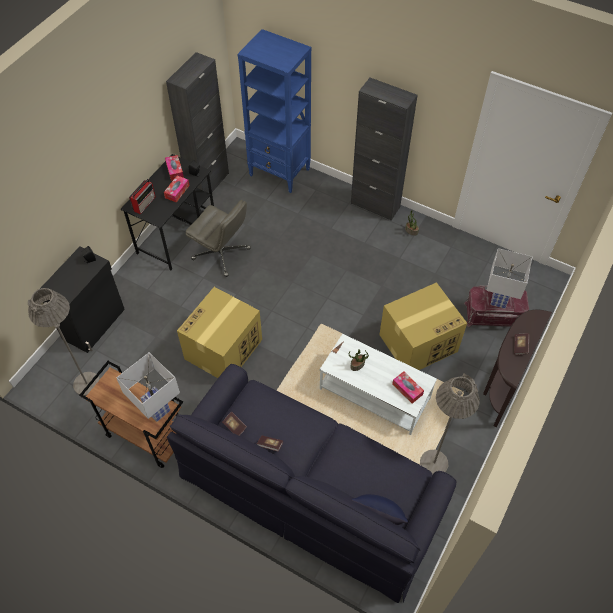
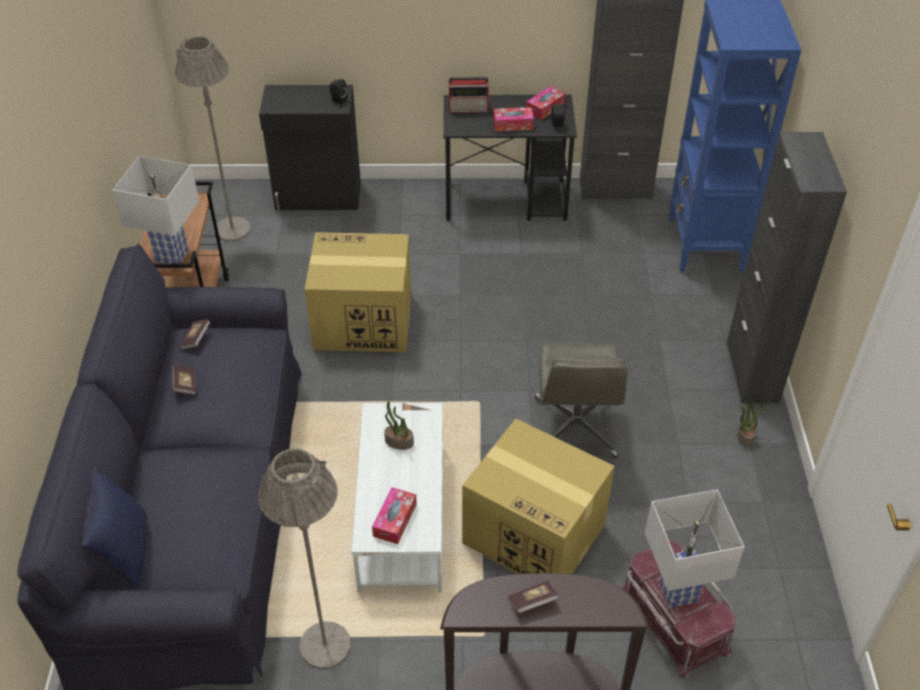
camera: 60 degrees right, 10 degrees down
(222, 254) = (512, 253): grey office chair -> grey office chair (575, 428)

